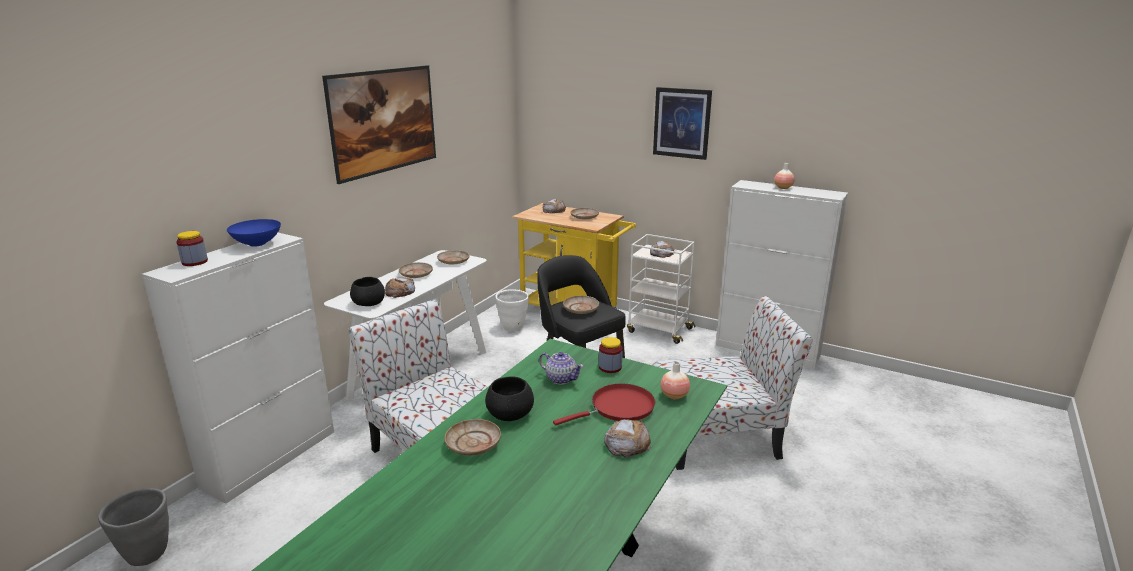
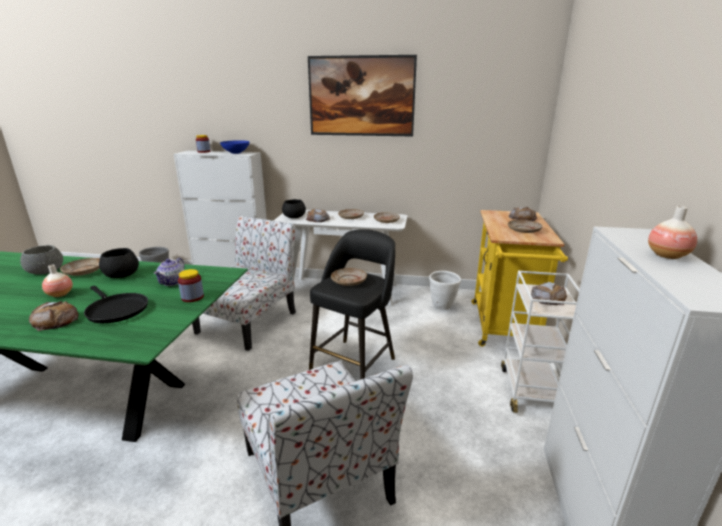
camera: 70 degrees right, 0 degrees up
(442, 480) = (46, 271): none -> grey bowl
(618, 408) = (116, 310): red frying pan -> black frying pan
(674, 395) = (131, 332): vase -> vase (60, 294)
(682, 123) = (630, 126): picture -> none

